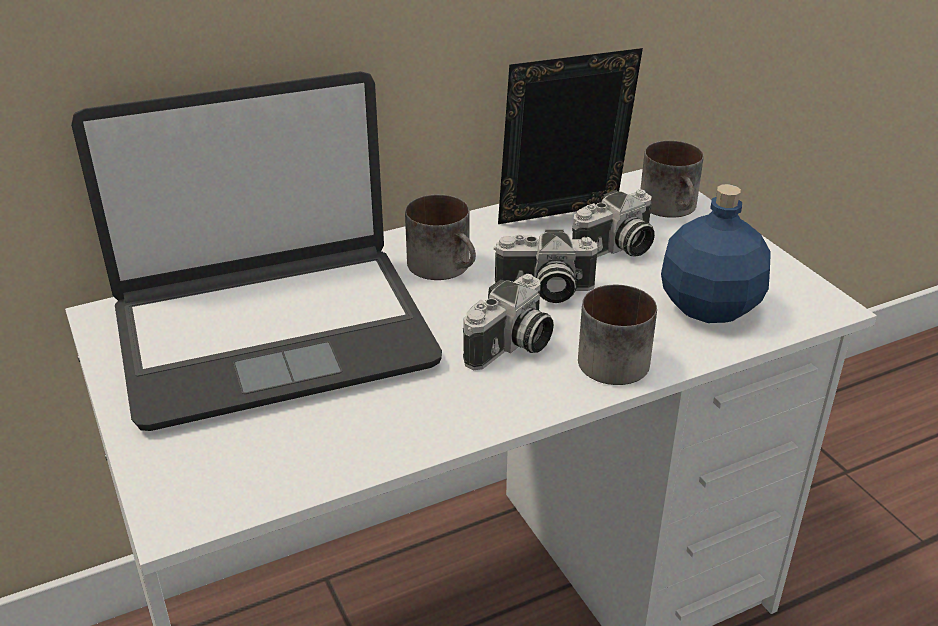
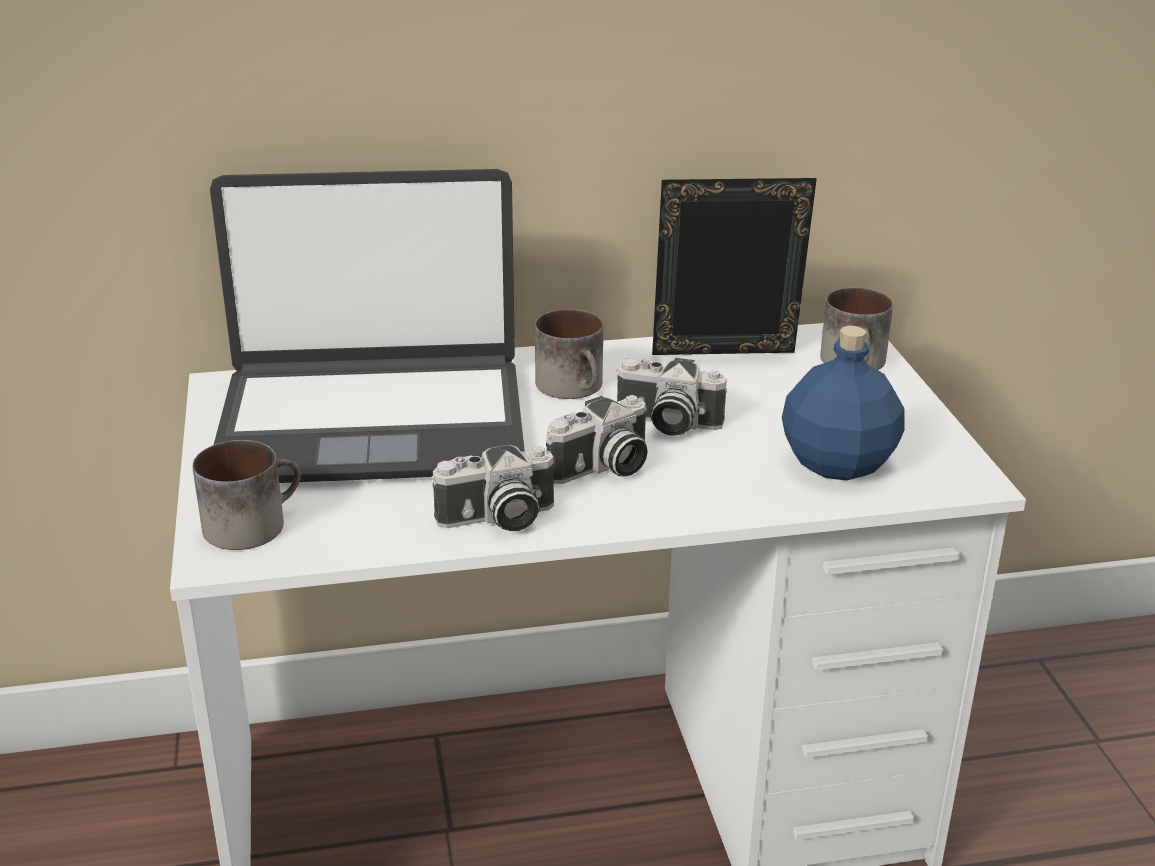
camera: 15 degrees right, 5 degrees down
(615, 250) = (766, 396): camera -> camera (497, 519)
(616, 357) = (707, 494): mug -> mug (252, 522)

